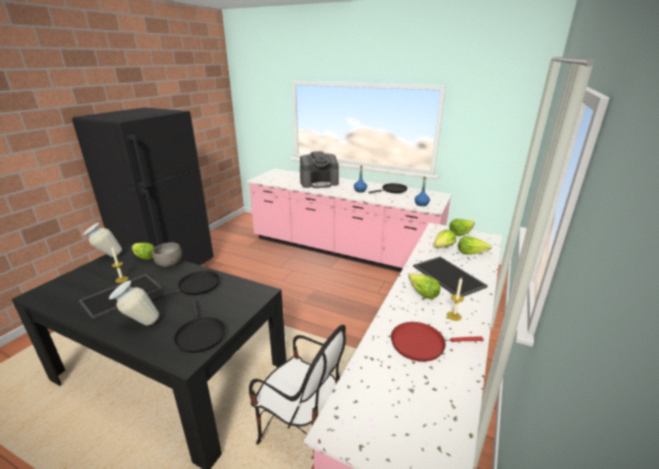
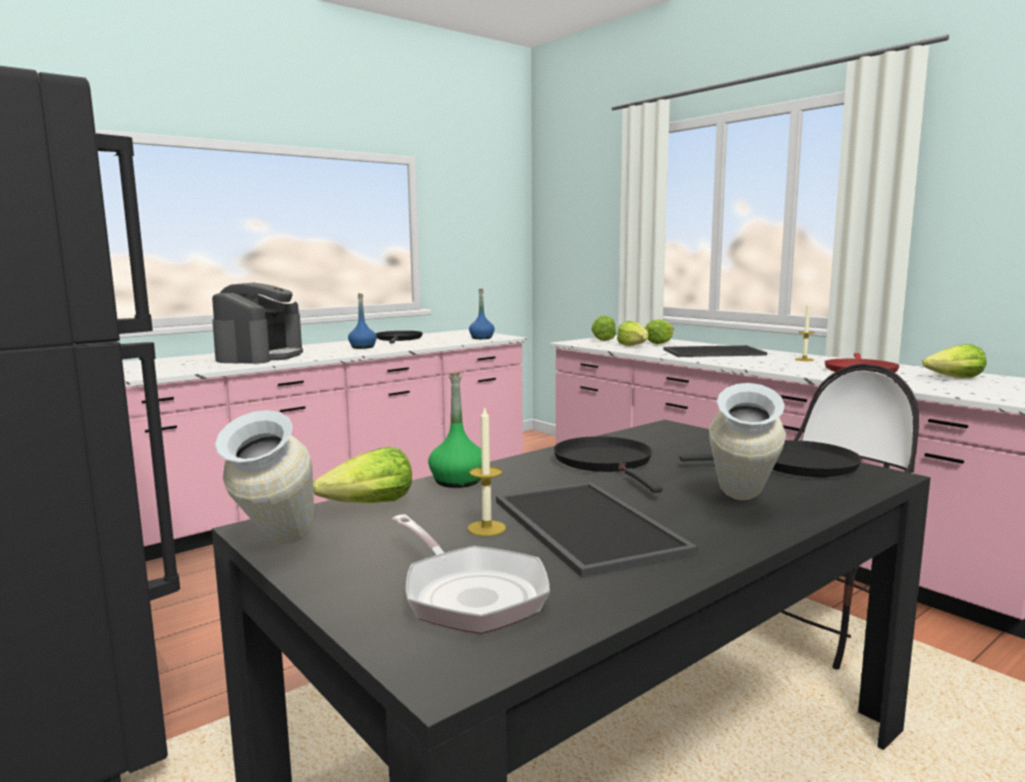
camera: 65 degrees left, 15 degrees down
(73, 288) = (469, 593): none -> frying pan
(169, 264) = (457, 481): grey bowl -> green bottle
(422, 293) = (749, 361): lettuce -> lettuce (955, 378)

